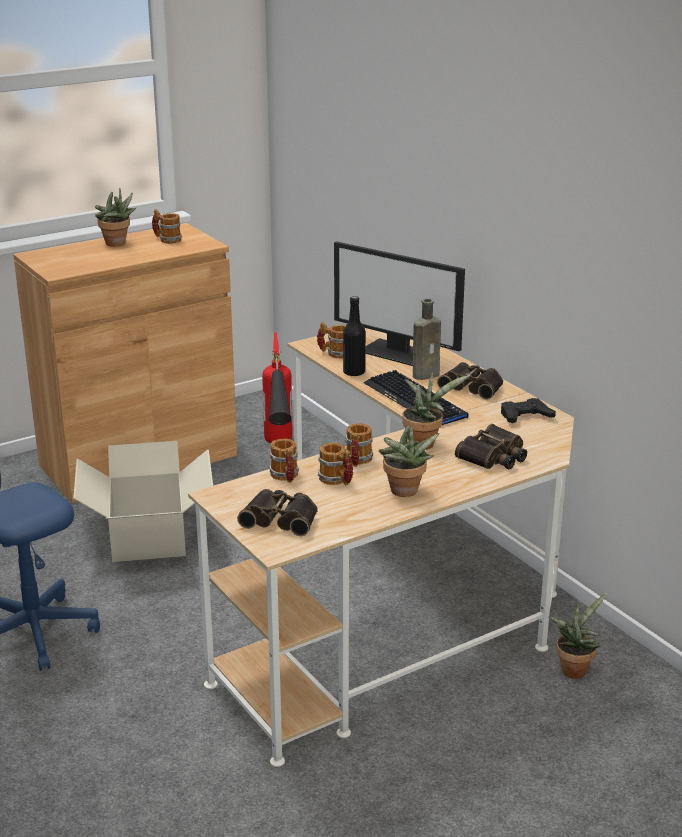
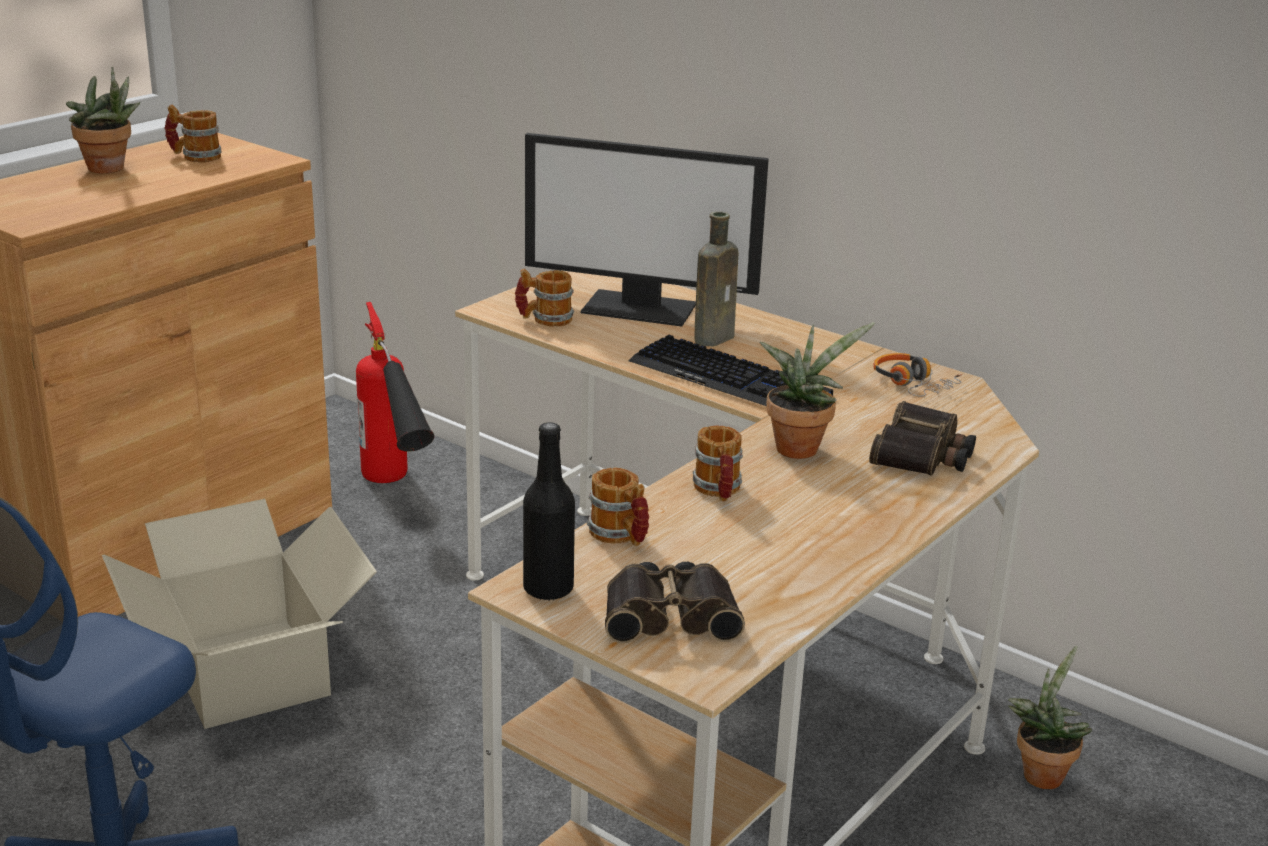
camera: 20 degrees left, 0 degrees up
(337, 481) = (711, 530): mug -> none
(354, 372) = (599, 346): black bottle -> black bottle (548, 589)
(404, 493) = (836, 535): potted plant -> none
(473, 387) = (799, 348): binoculars -> none
(525, 416) = (913, 384): black game controller -> headphones

